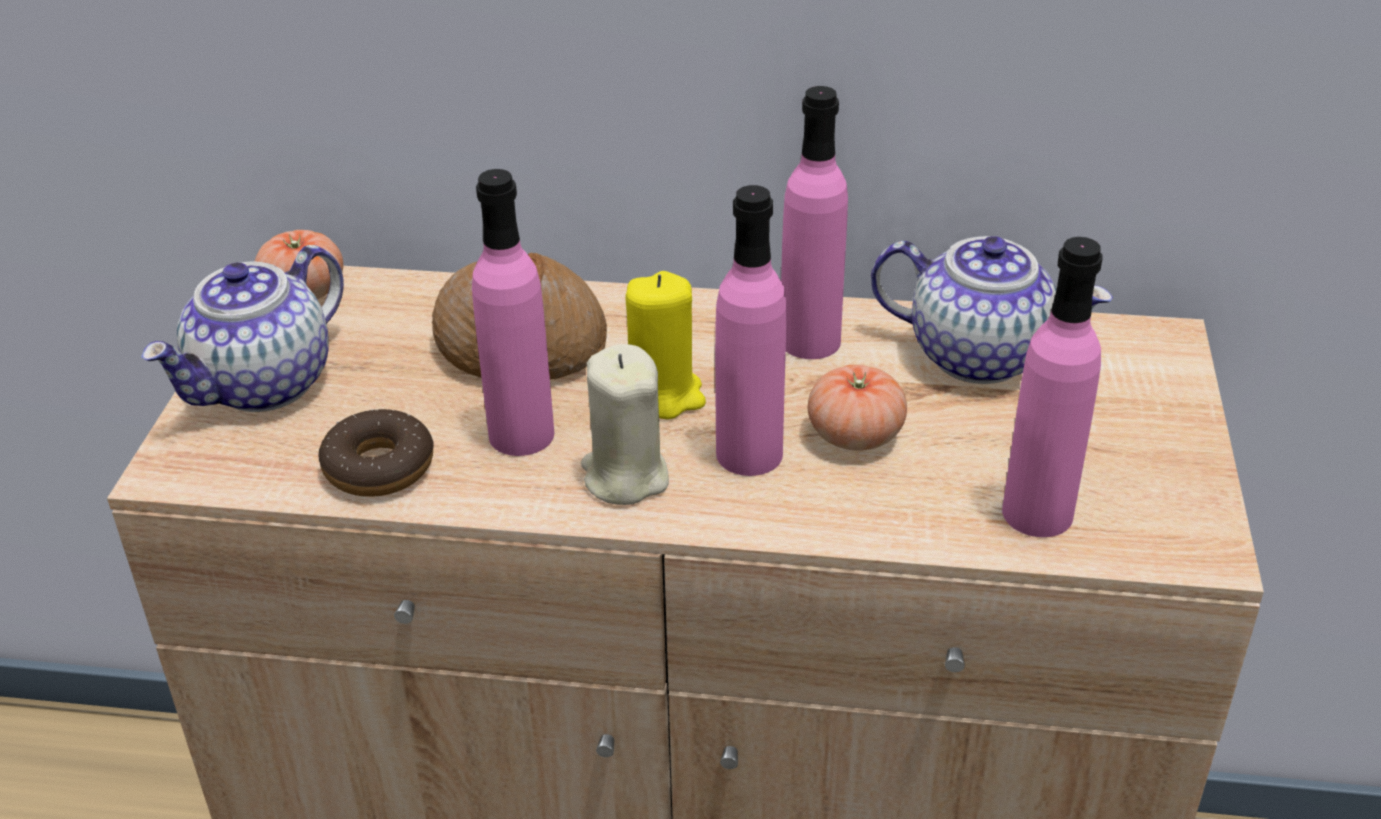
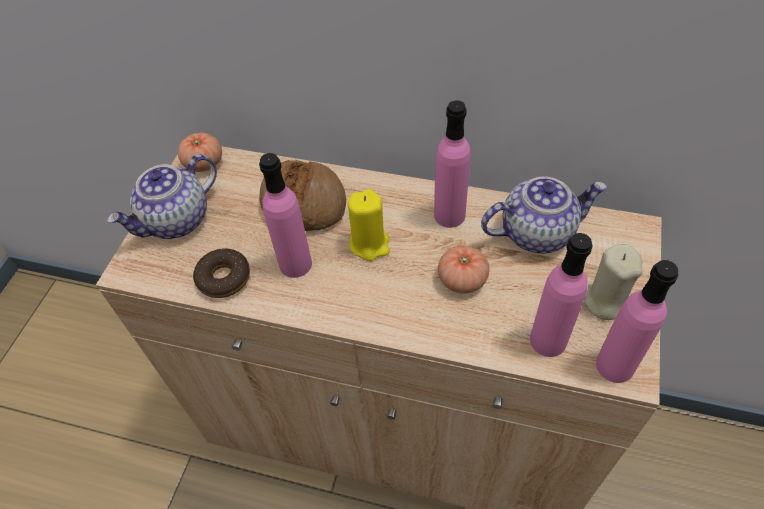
camera: 10 degrees right, 15 degrees up
(625, 476) = (342, 296): beige candle -> beige candle (604, 300)
(749, 454) = (406, 287): pink bottle -> pink bottle (615, 365)
(981, 355) = (537, 232): teapot -> teapot turned 45 degrees counterclockwise

